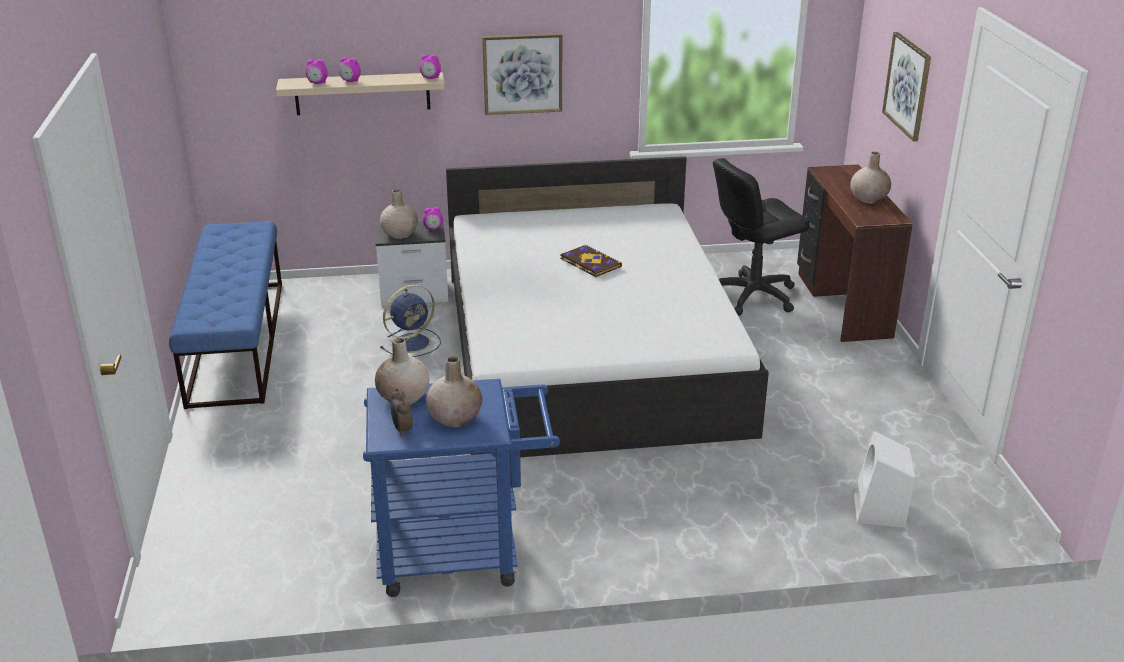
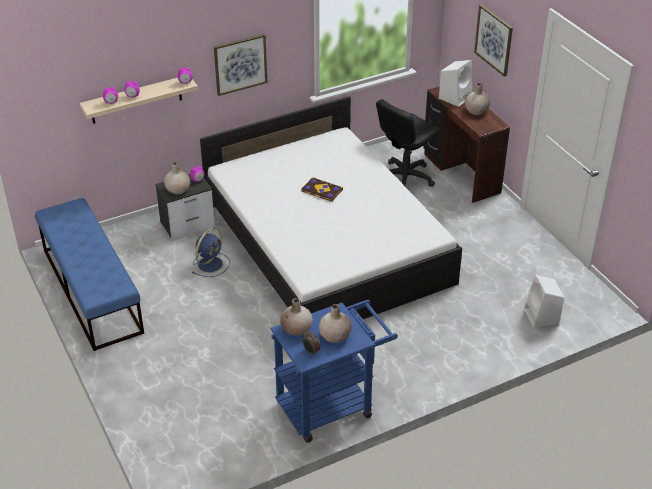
camera: 20 degrees left, 10 degrees up
(845, 180) = (455, 97): none -> white speaker

